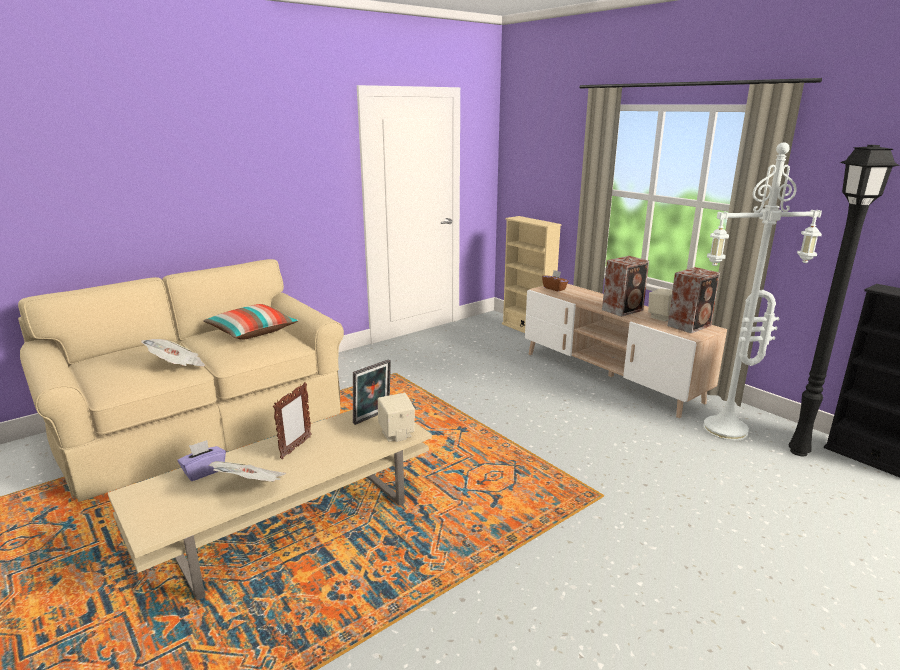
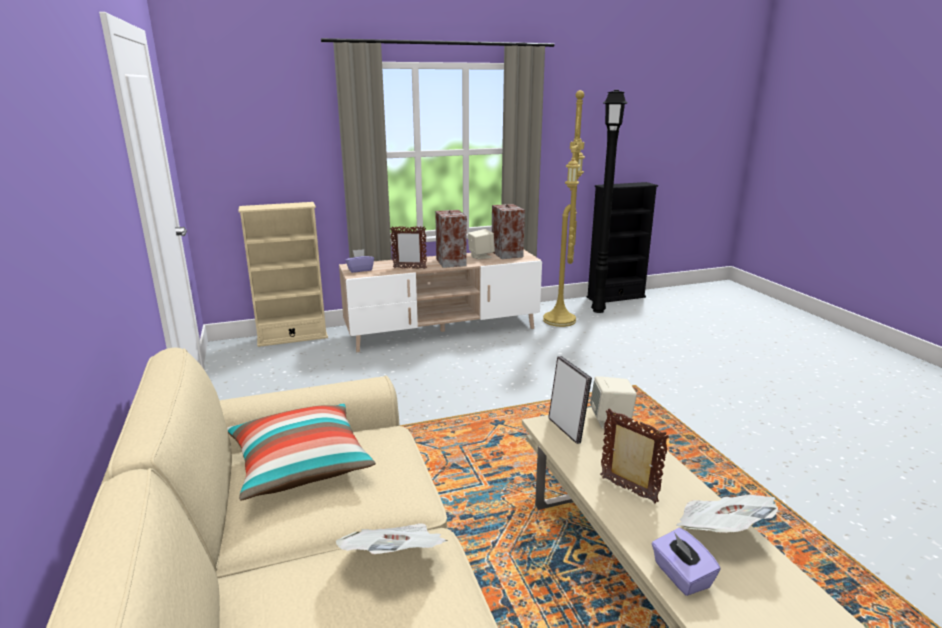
camera: 70 degrees left, 0 degrees up
(554, 288) = (360, 270): brown tissue box -> purple tissue box
(582, 300) = (409, 268): none -> picture frame
(725, 431) = (561, 321): white floor lamp -> yellow floor lamp

